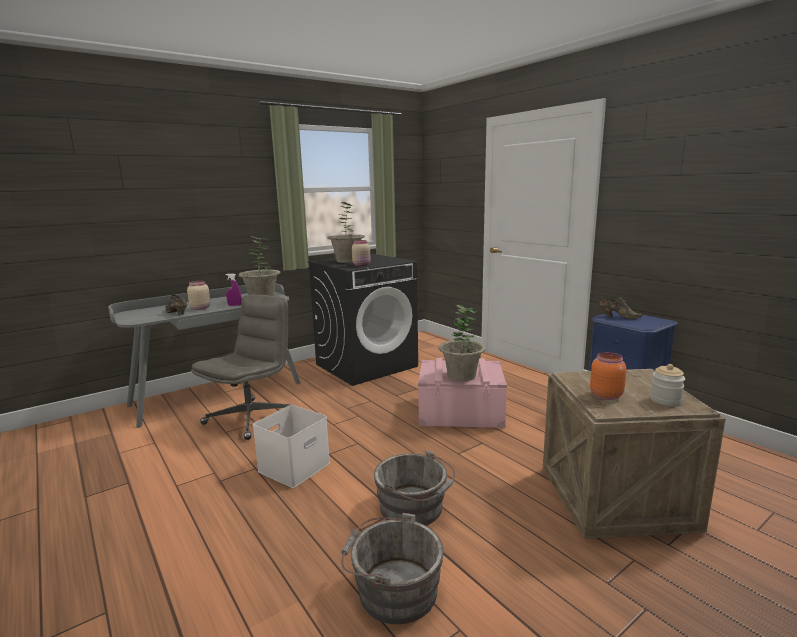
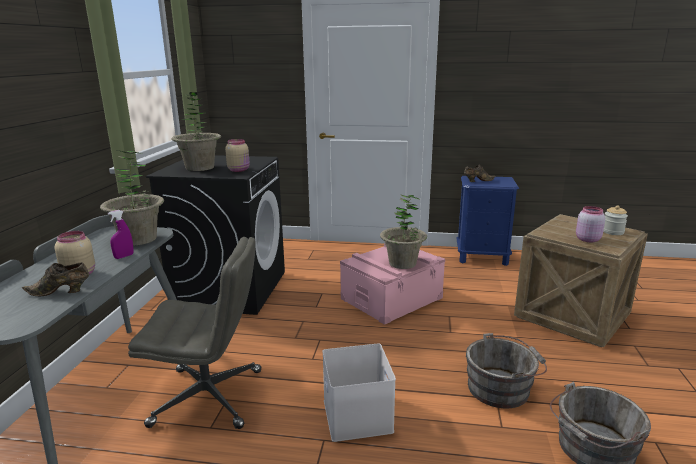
camera: 45 degrees left, 5 degrees up
(251, 417) = (209, 397): grey office chair -> grey office chair turned 105 degrees clockwise
(605, 395) = (587, 239): orange jar -> pink jar

